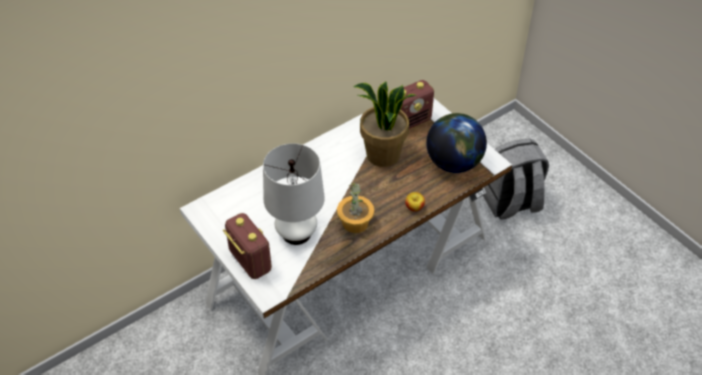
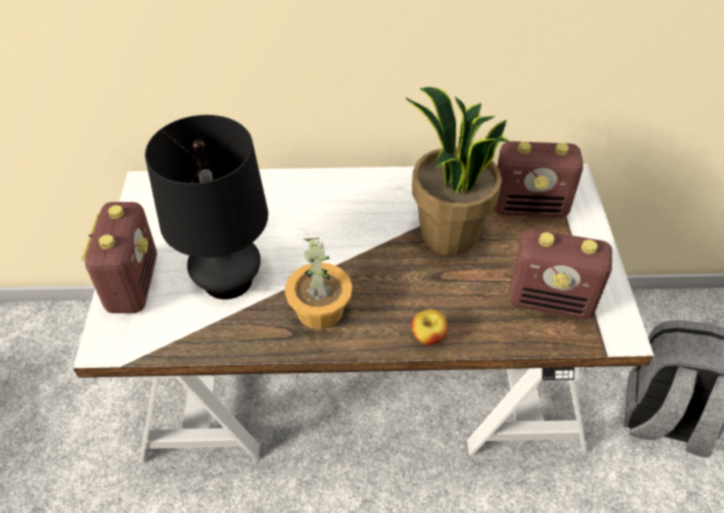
camera: 35 degrees right, 0 degrees up
(296, 233) = (227, 280): white table lamp -> black table lamp
(453, 163) = (551, 301): globe -> radio

